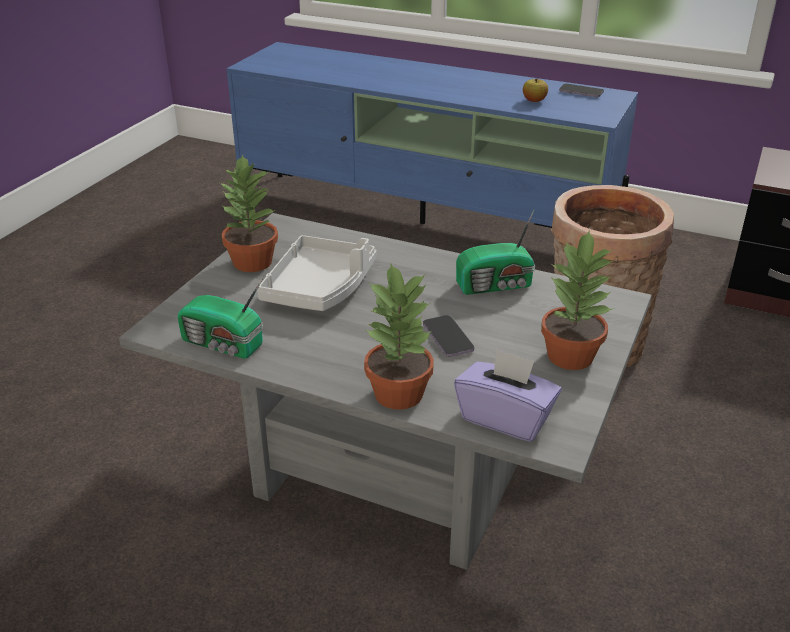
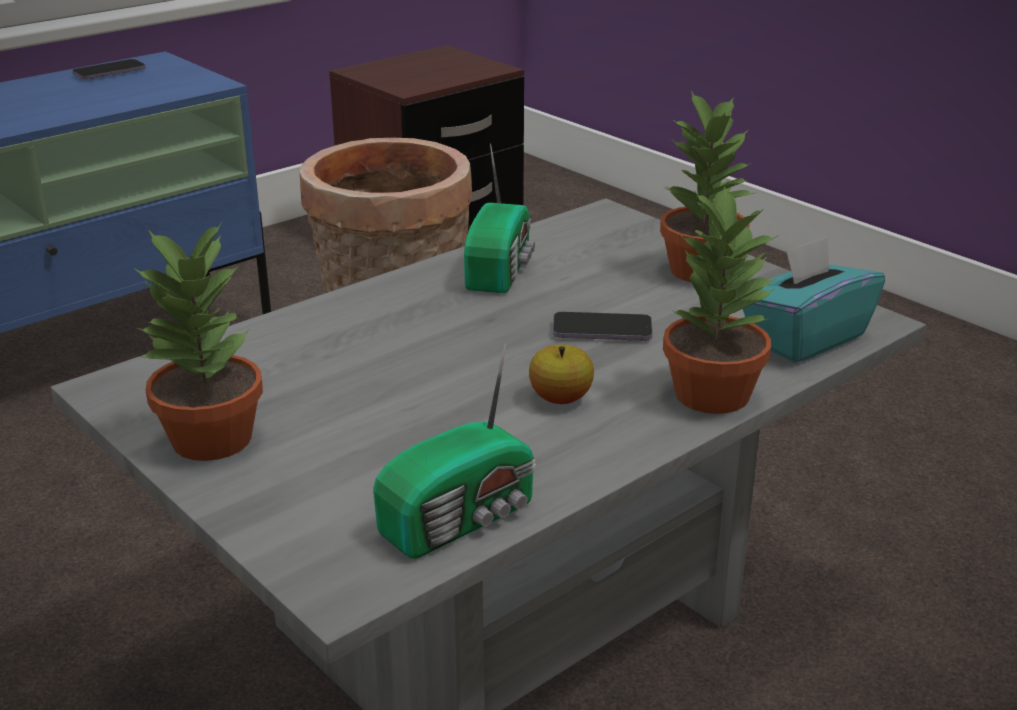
camera: 65 degrees left, 5 degrees down
(320, 287) = (371, 393): grey tray -> none
(505, 418) = (804, 338): purple tissue box -> turquoise tissue box
(534, 101) = (84, 98): apple -> apple (560, 398)

